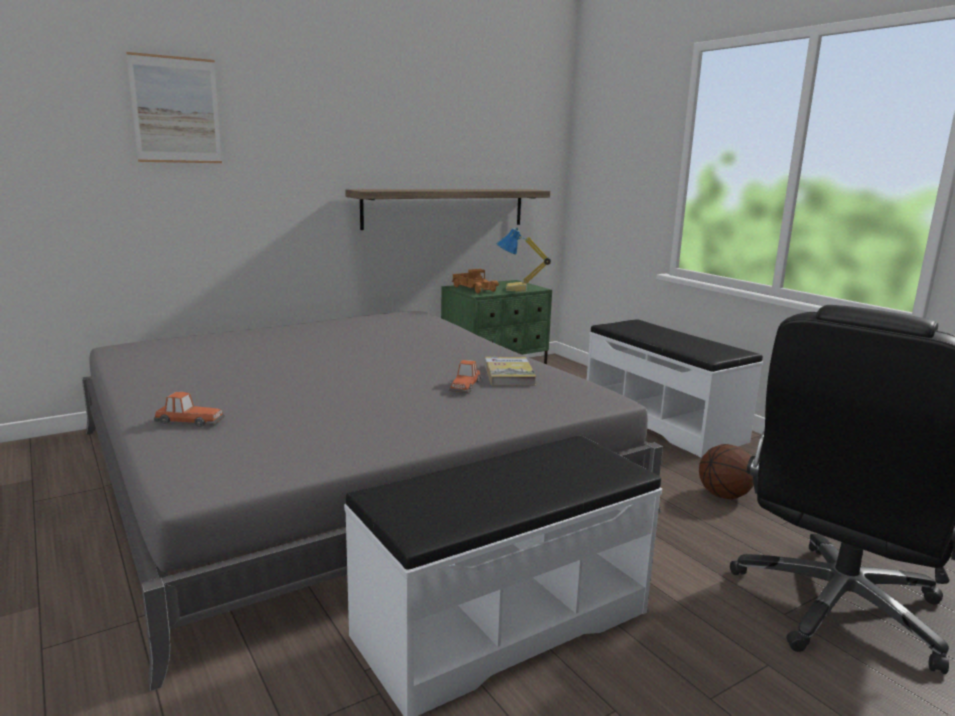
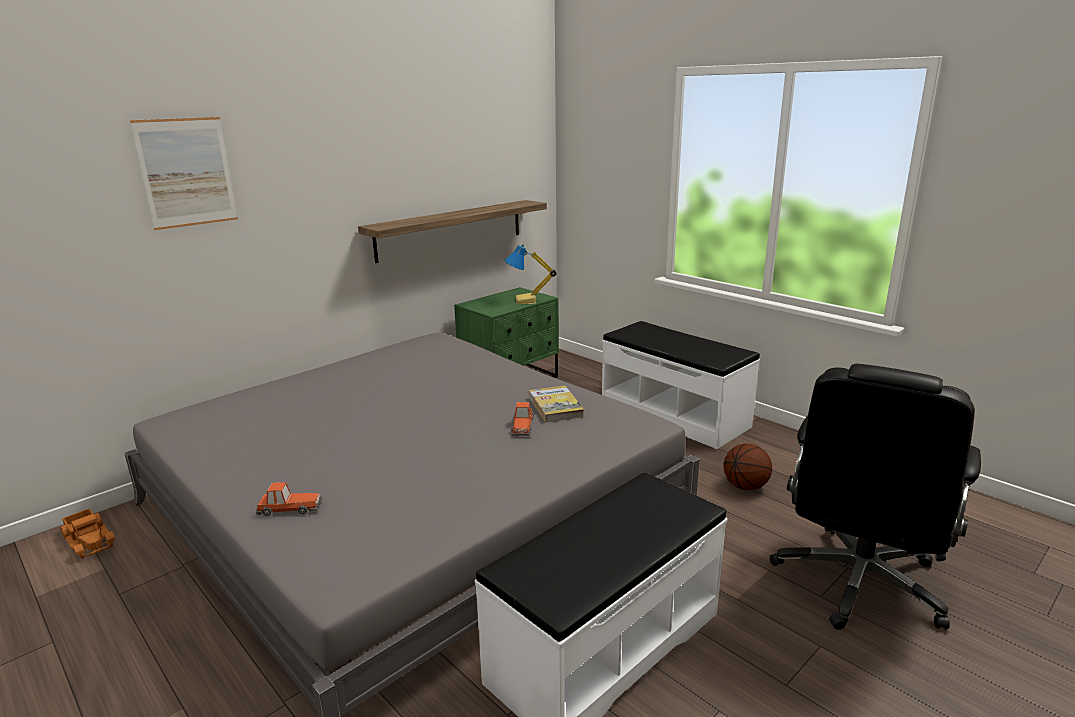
camera: 10 degrees left, 5 degrees up
(474, 289) = (487, 305): toy truck -> toy truck (90, 540)

